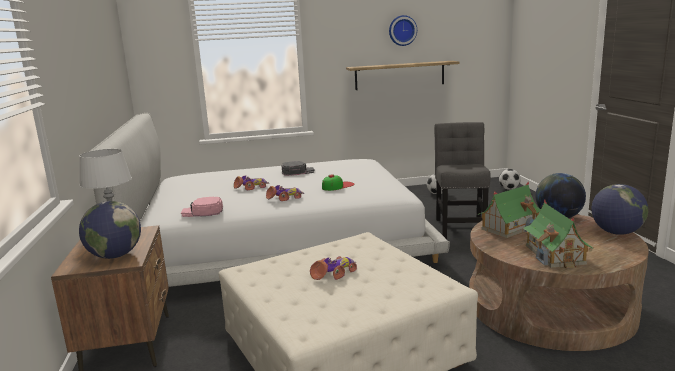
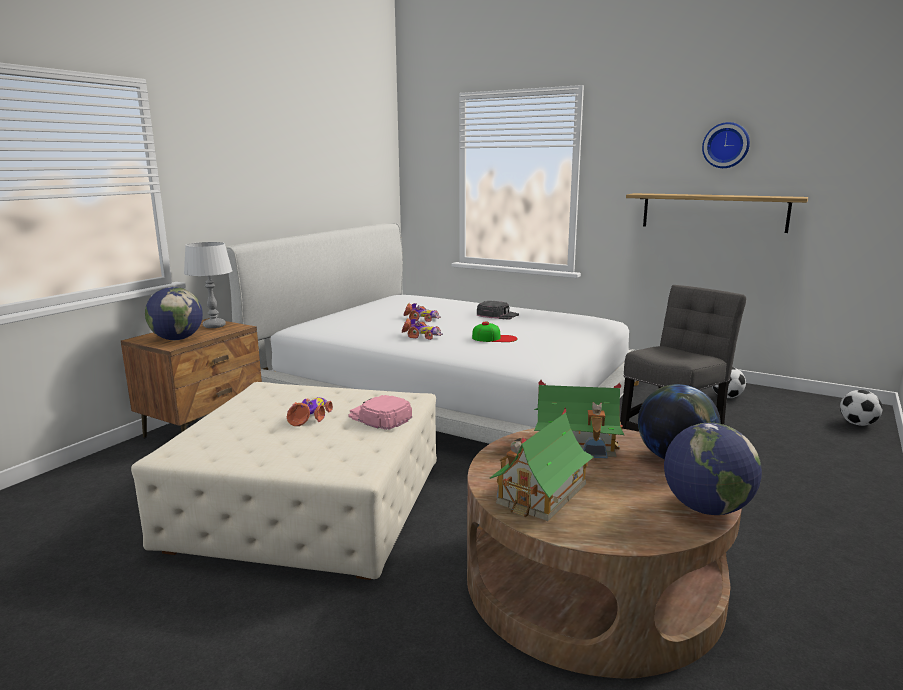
camera: 40 degrees right, 0 degrees up
(202, 211) = (335, 328): pink cap -> pink cap (379, 417)
(335, 273) = (310, 417): toy car -> toy car turned 75 degrees counterclockwise

